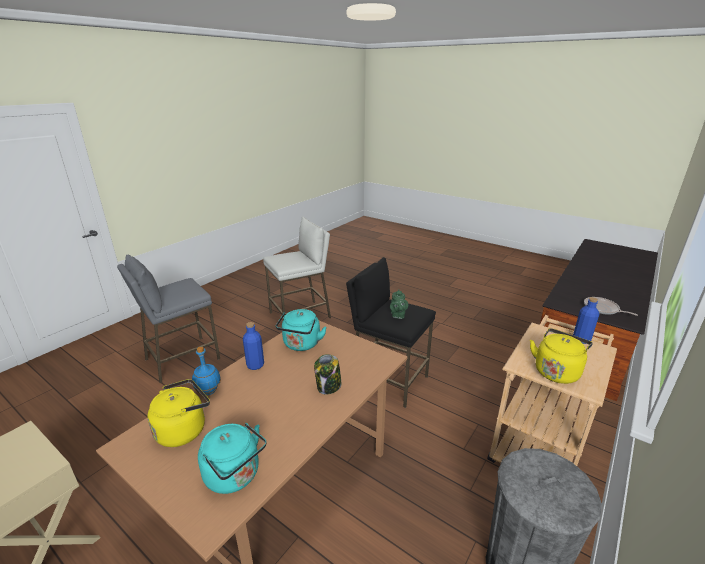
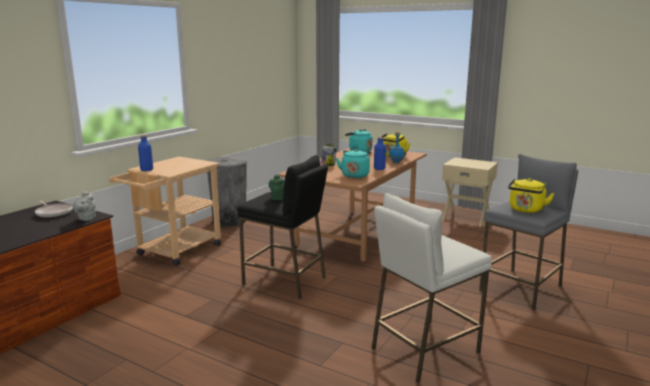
camera: 175 degrees right, 10 degrees down
(556, 371) = (187, 161): yellow kettle -> yellow kettle (526, 210)
(558, 300) = (86, 218): none -> grey teapot

